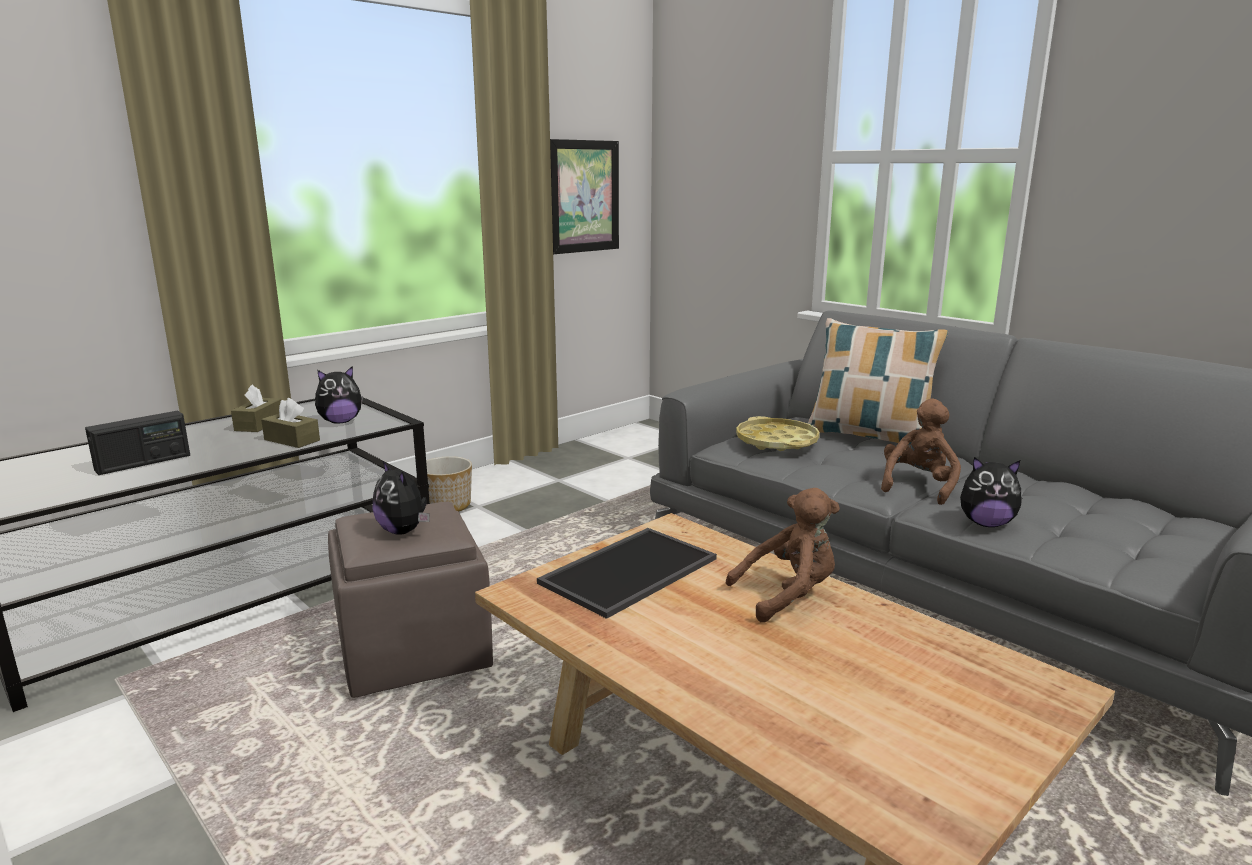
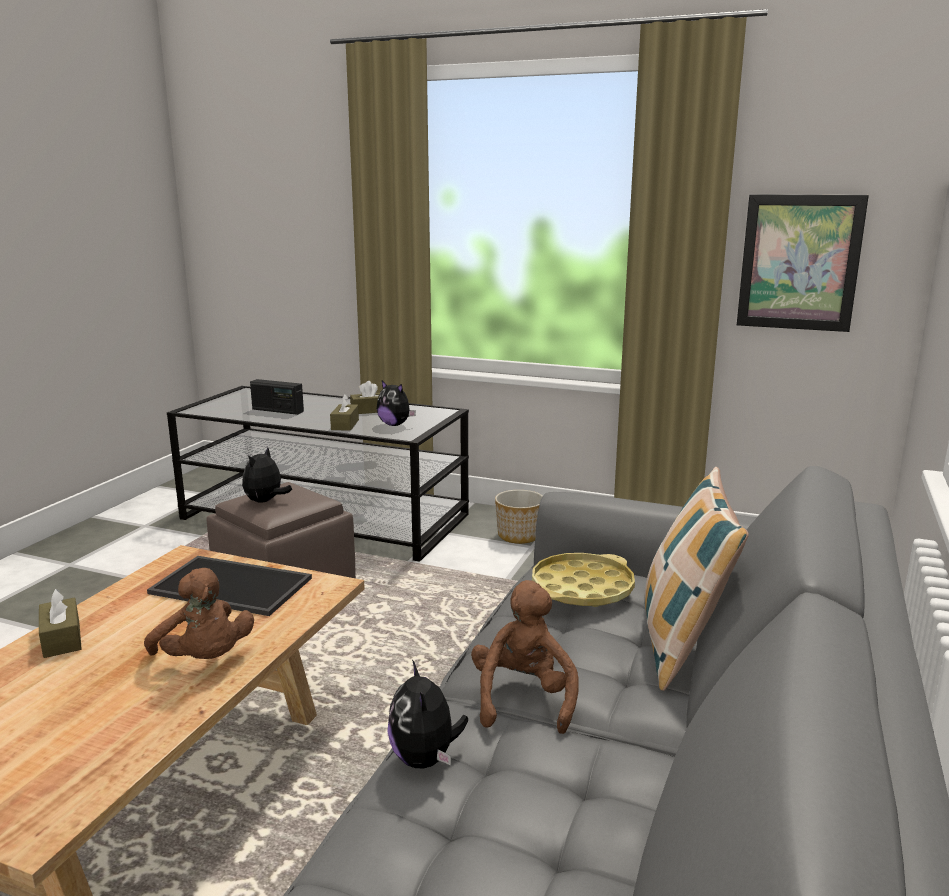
camera: 65 degrees right, 0 degrees up
(688, 677) = (62, 639): none -> brown tissue box
(918, 486) = (523, 699): brown plush toy -> brown plush toy turned 90 degrees counterclockwise

